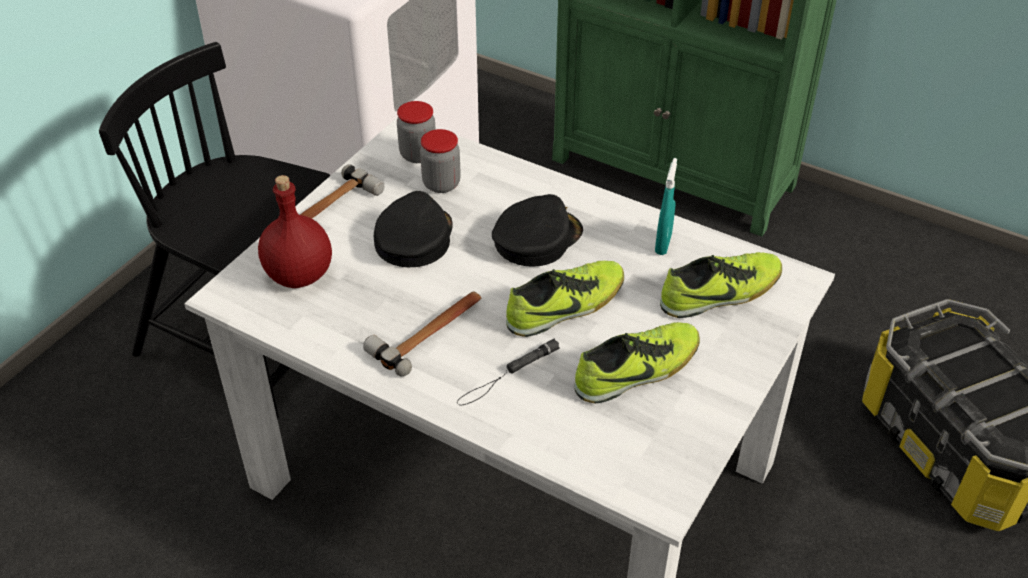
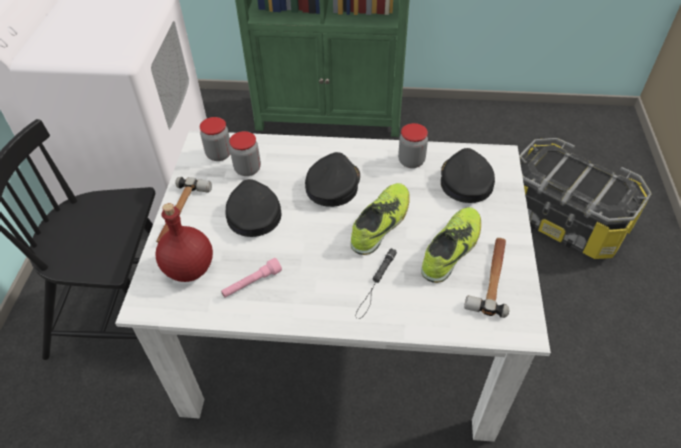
camera: 25 degrees left, 5 degrees up
(359, 317) = (252, 283): none -> pink flashlight
(430, 332) = (306, 275): hammer -> hammer (491, 277)
(663, 244) = (411, 161): turquoise spray bottle -> jar
(720, 294) = (465, 181): shoe -> black cap

